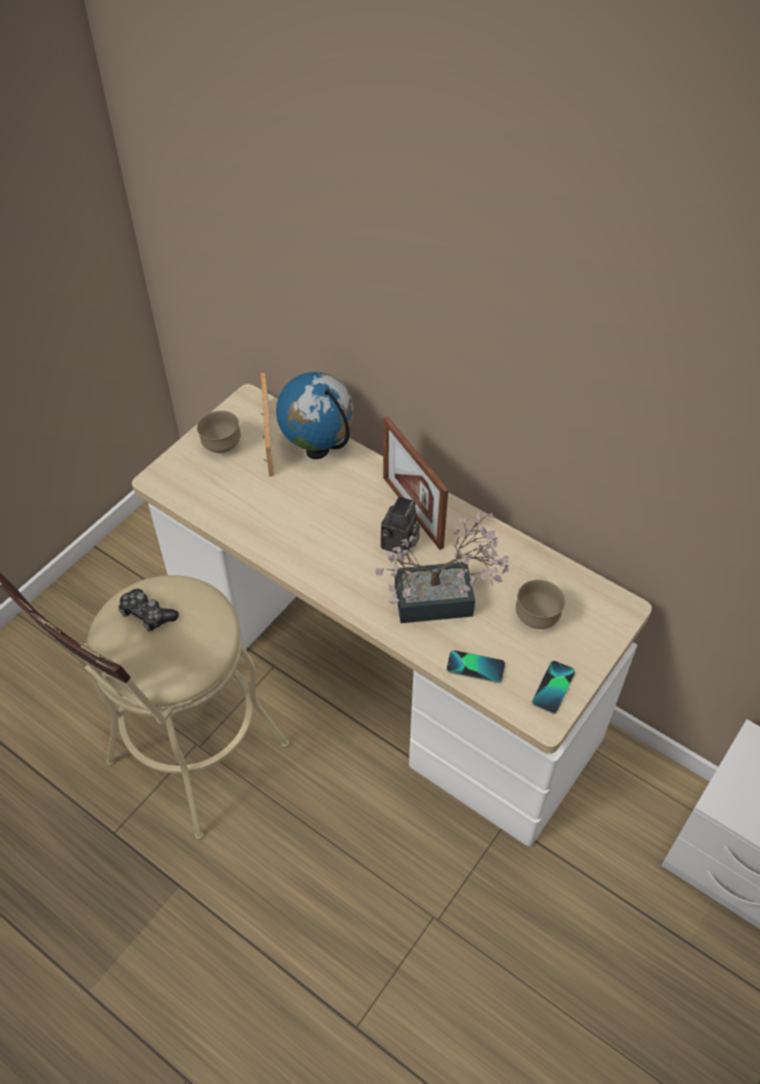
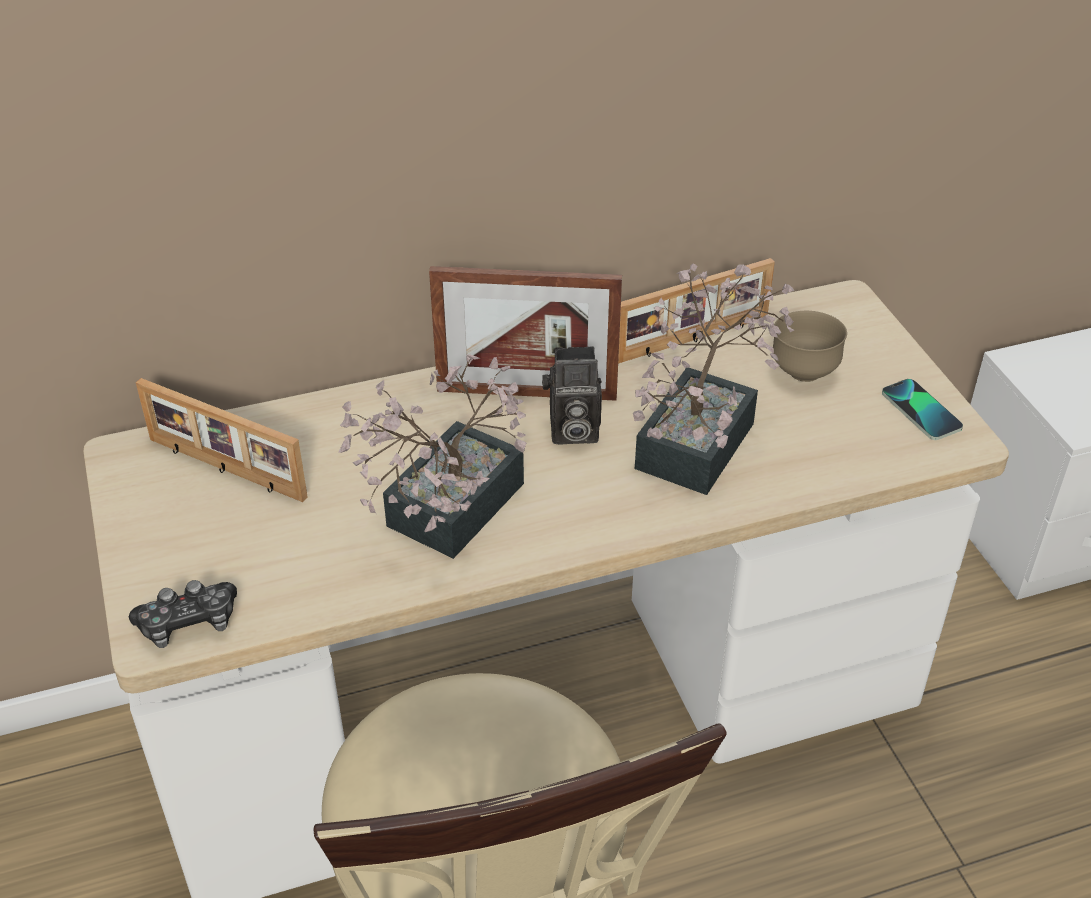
camera: 55 degrees left, 10 degrees down
(147, 615) = (427, 783): game controller -> game controller (188, 623)
(221, 446) = (179, 527): brown bowl -> none
(302, 529) = (444, 514): none -> potted plant
(318, 450) = (313, 429): globe -> none
(400, 544) = (571, 431): camera -> camera turned 120 degrees clockwise
(475, 667) = (837, 461): phone -> none
(519, 556) = (693, 339): none -> picture frame

